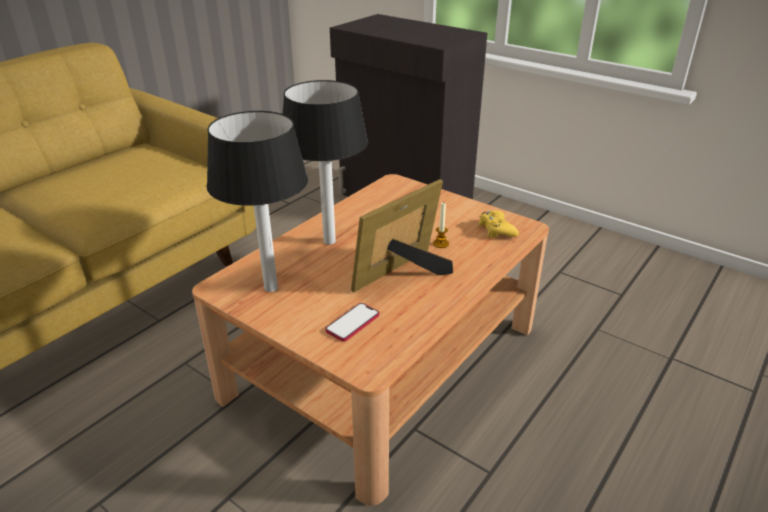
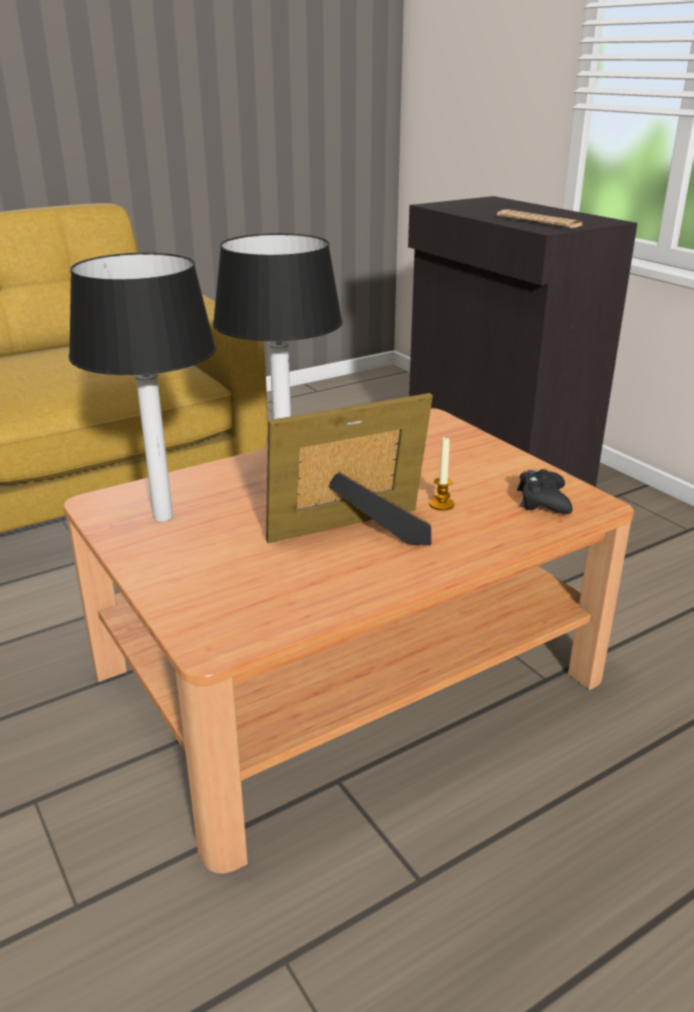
camera: 20 degrees right, 5 degrees down
(352, 323) = (236, 581): phone -> none
(428, 37) = (539, 221): none -> newspaper
(496, 230) = (542, 501): yellow game controller -> black game controller

